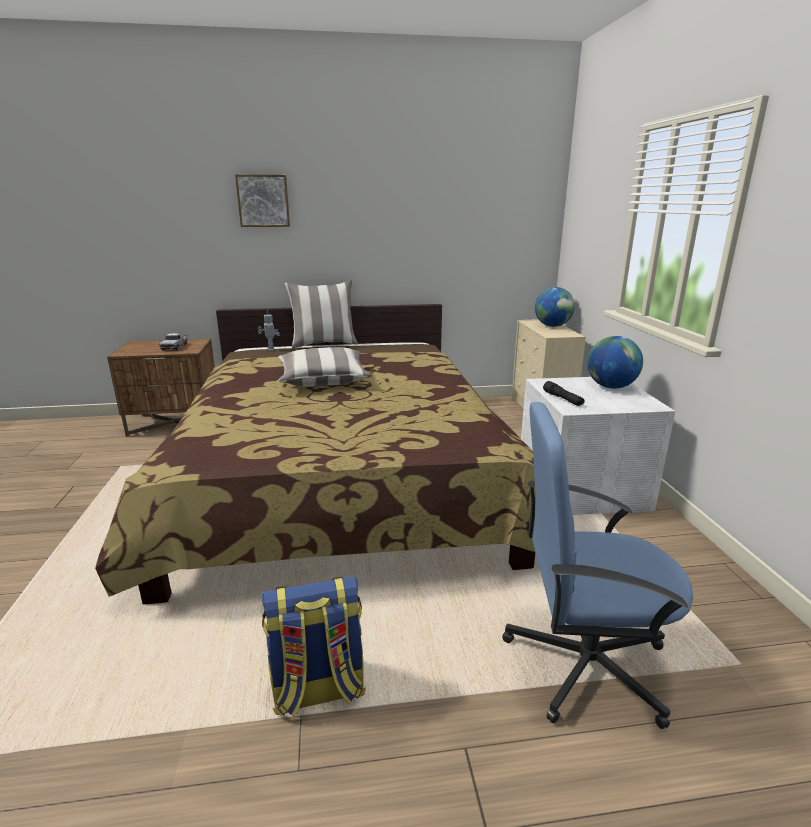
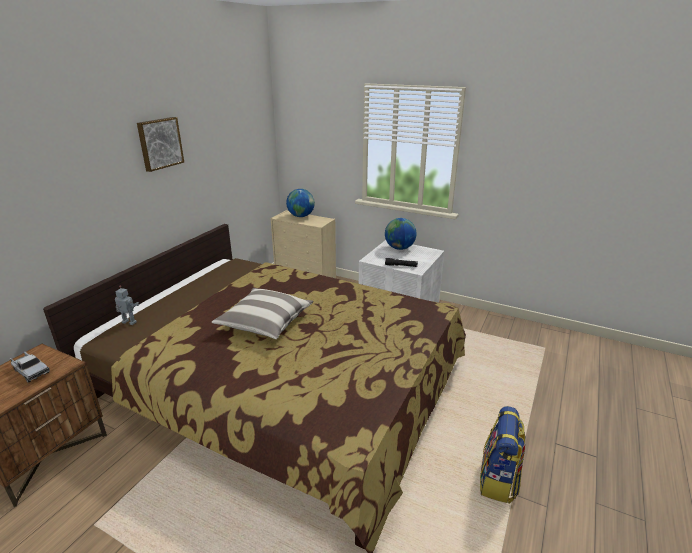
camera: 55 degrees left, 5 degrees up
(263, 201) = (67, 173): picture -> picture (159, 143)
(324, 344) = (158, 295): pillow -> none
(583, 662) = (524, 384): blue office chair -> none

